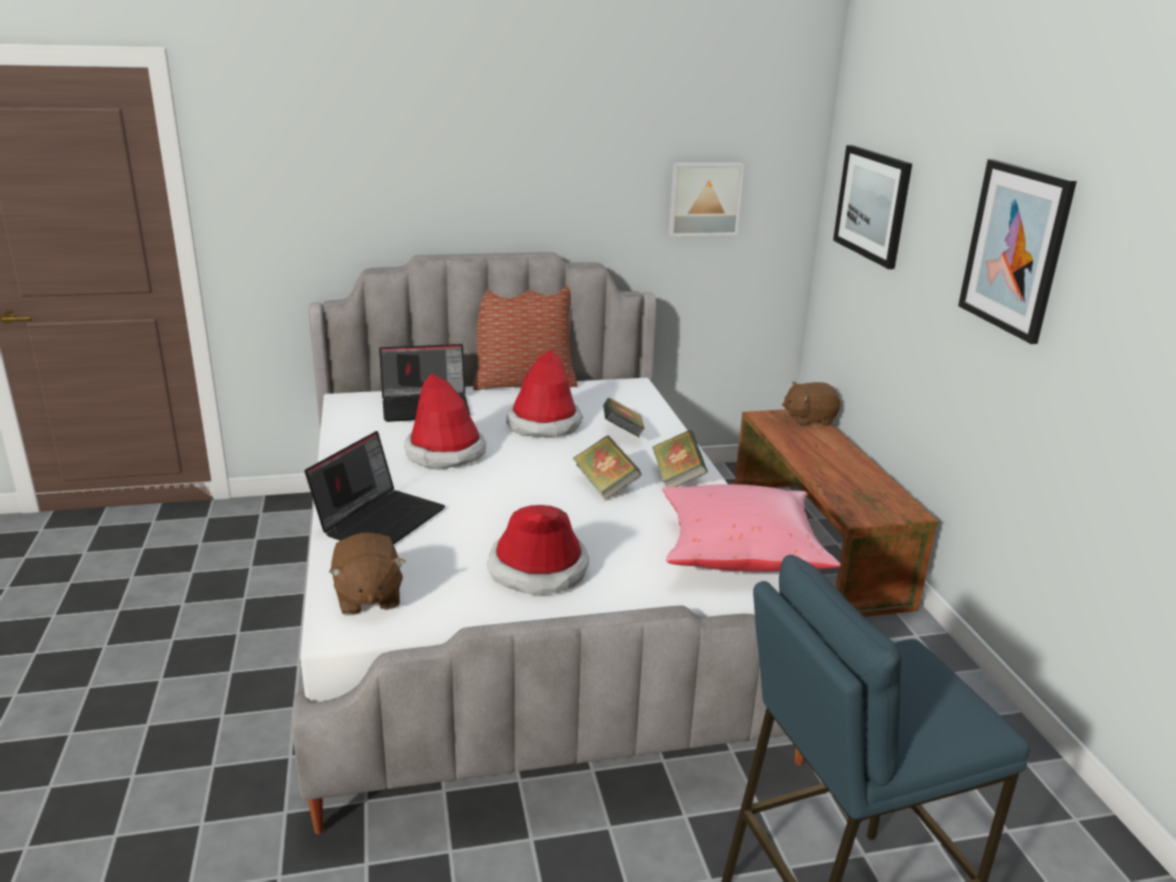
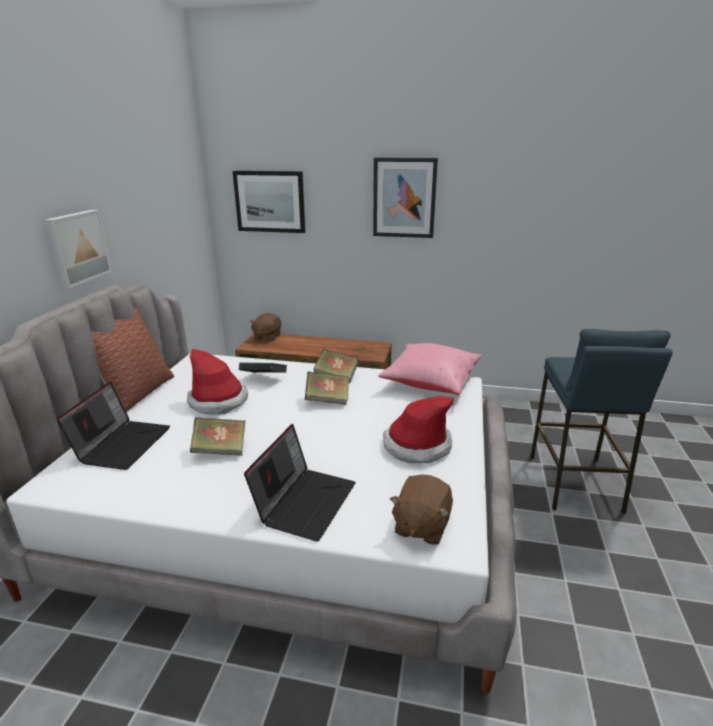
camera: 65 degrees left, 0 degrees up
(367, 597) = (421, 526): brown plush toy -> brown plush toy turned 105 degrees clockwise
(380, 519) = (305, 501): laptop -> laptop turned 60 degrees clockwise
(445, 453) = (220, 450): hat -> book
(704, 198) = (167, 221): picture -> picture (77, 247)

